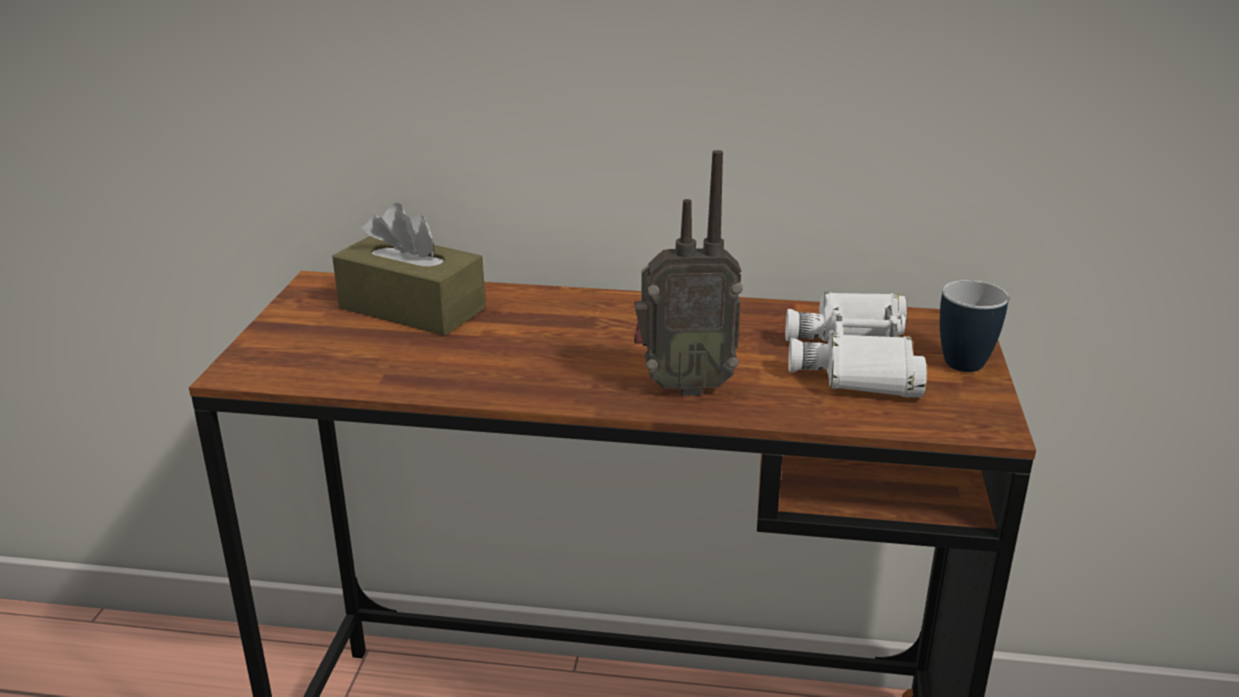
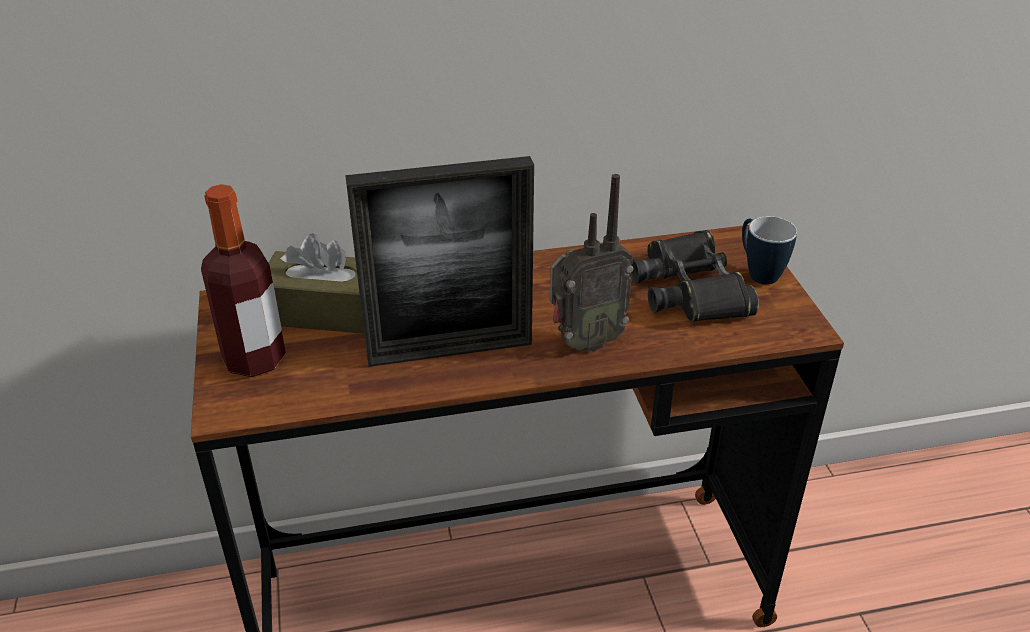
camera: 20 degrees left, 10 degrees up
(305, 335) = (254, 359): none -> bottle
(518, 365) = (450, 350): none -> picture frame
(856, 359) = (690, 289): white binoculars -> black binoculars

